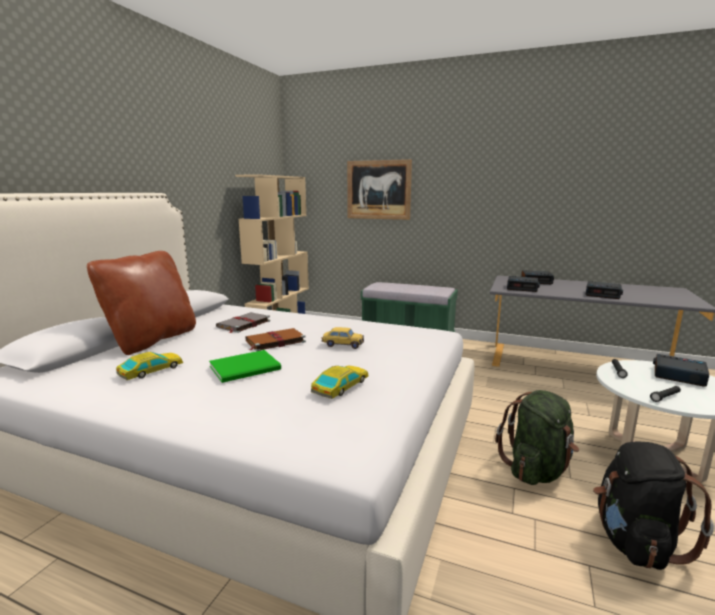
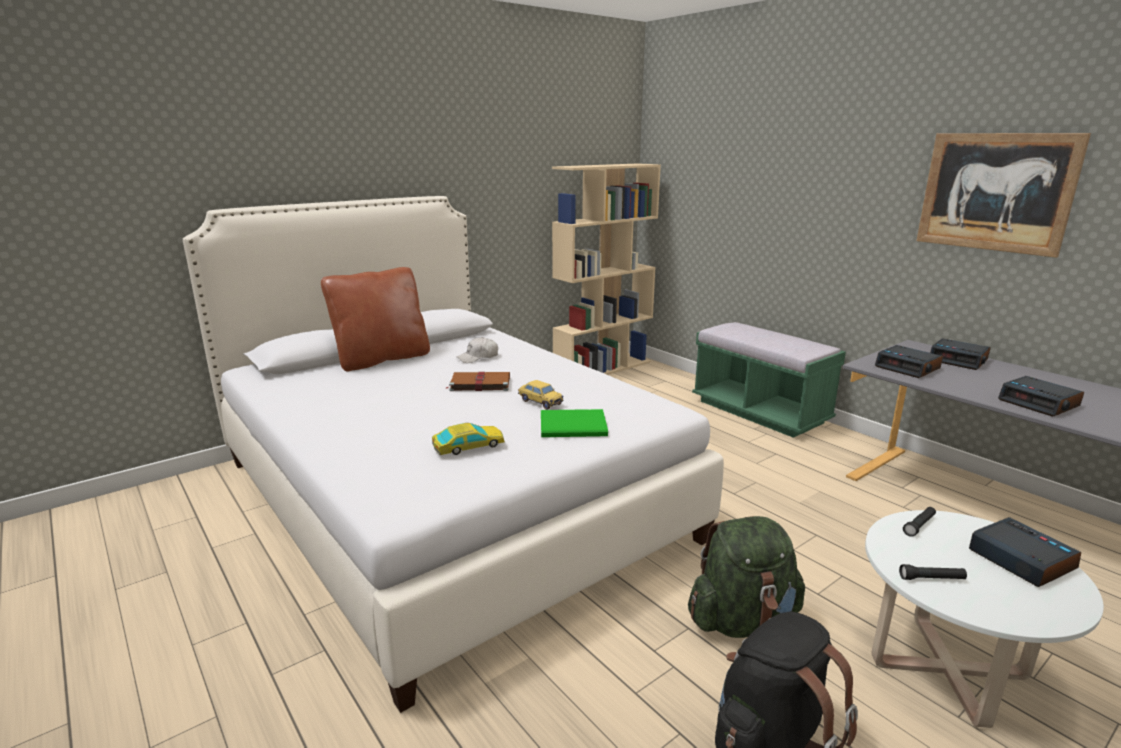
camera: 30 degrees right, 5 degrees up
(151, 371) = (346, 391): toy car -> none
(243, 324) = (478, 357): grey book -> white cap
(247, 368) = (418, 406): green book -> green book (575, 426)
(378, 190) = (751, 188): picture -> picture (995, 192)

